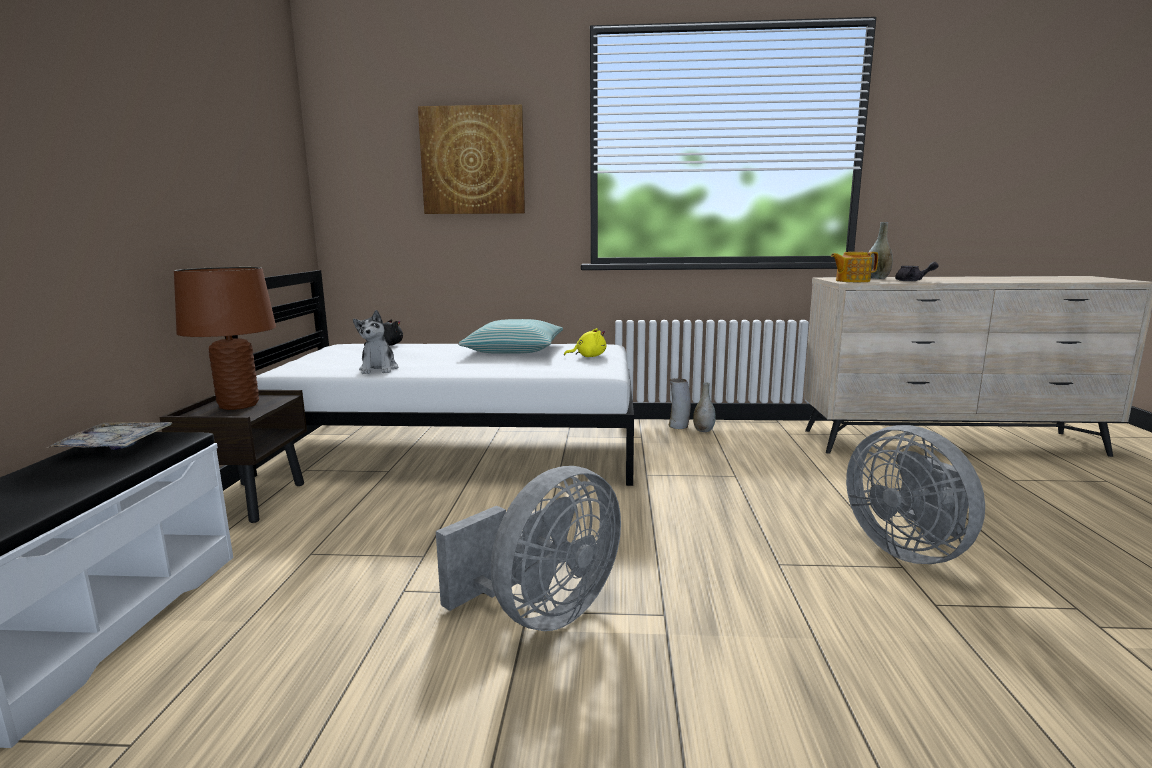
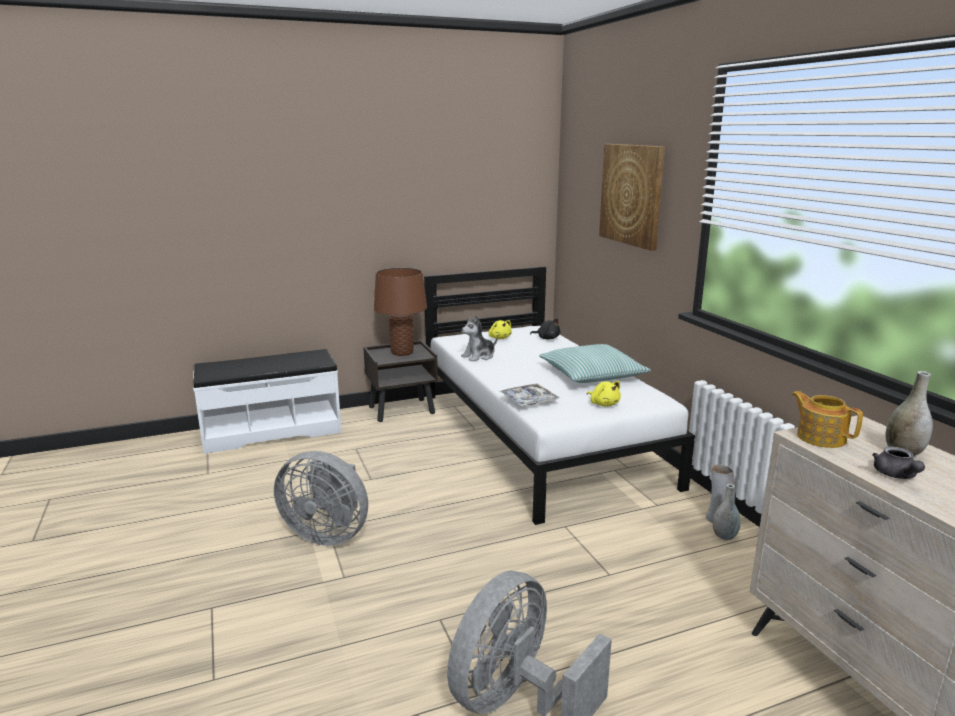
camera: 65 degrees right, 5 degrees up
(116, 445) = (306, 356): tray -> tray (529, 400)
(337, 357) = (499, 338): none -> yellow plush toy

